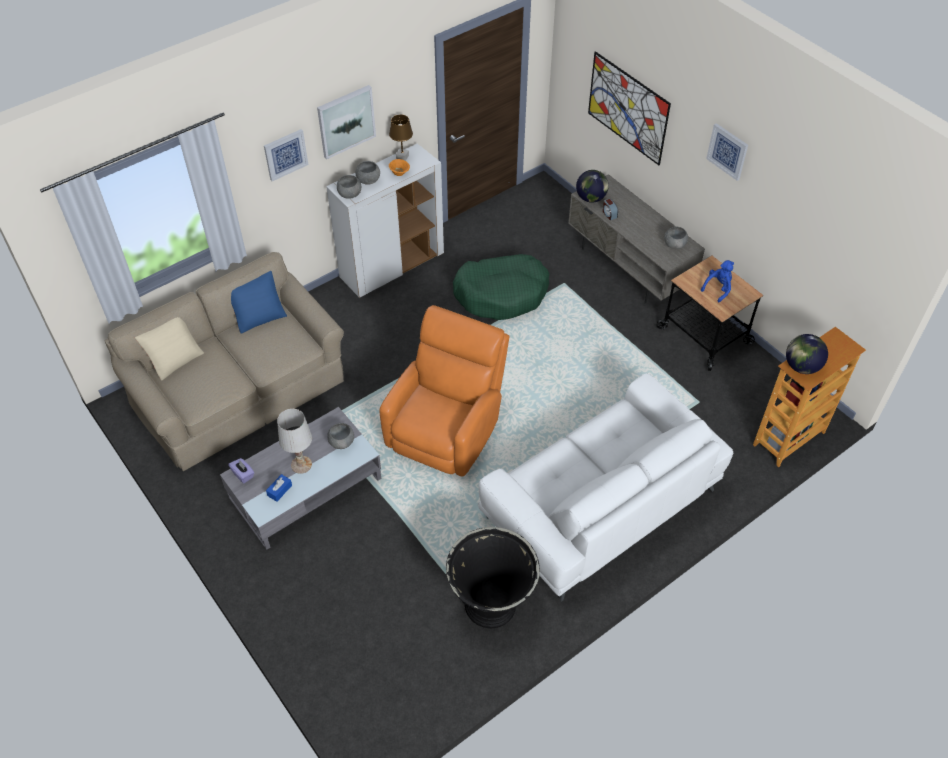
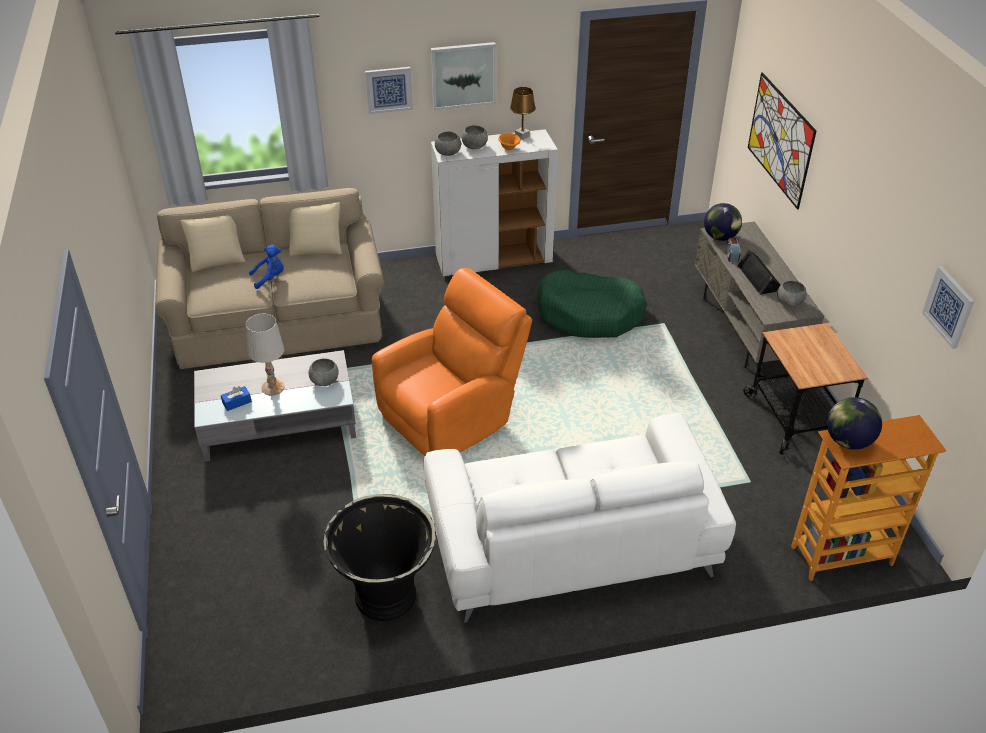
camera: 25 degrees right, 10 degrees down
(243, 474) = (214, 378): purple tissue box -> none
(259, 315) = (317, 246): blue pillow -> beige pillow
(640, 229) = (758, 278): none -> black speaker
(718, 288) = (814, 355): blue plush toy -> blue plush toy (270, 278)
(727, 151) = (859, 189): picture -> picture (949, 307)

